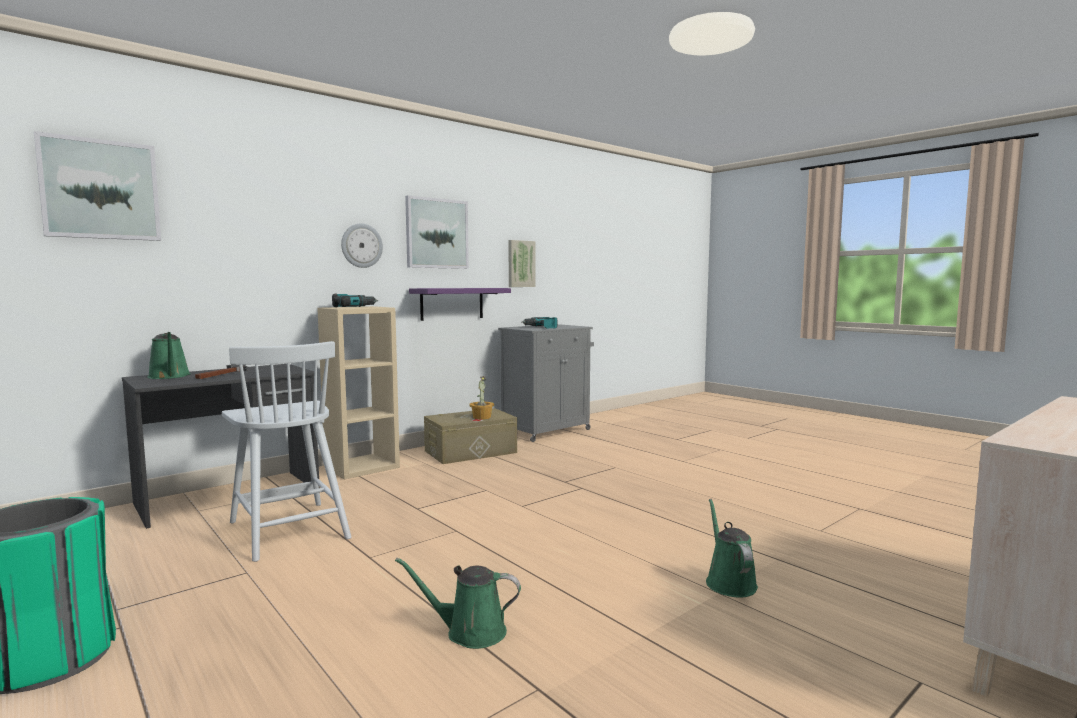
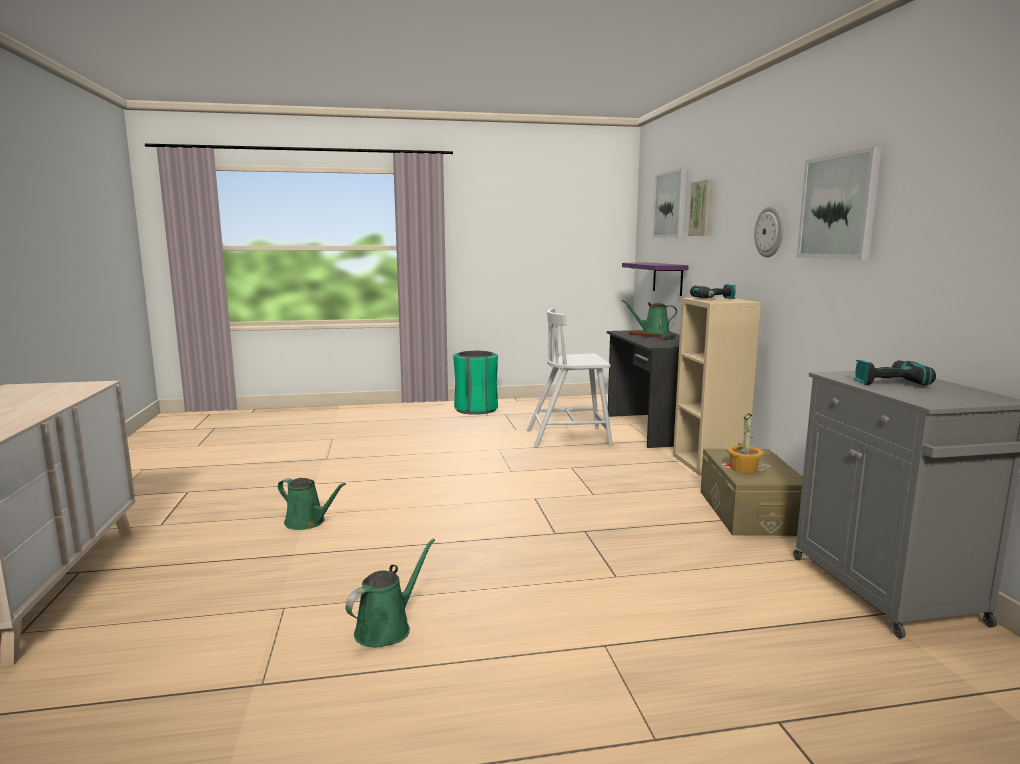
camera: 120 degrees right, 5 degrees up
(452, 303) = (844, 313): purple shelf -> purple shelf (667, 278)
(470, 632) = (385, 456): green watering can -> green watering can (387, 628)
(520, 264) = (970, 250): picture -> picture (702, 208)

